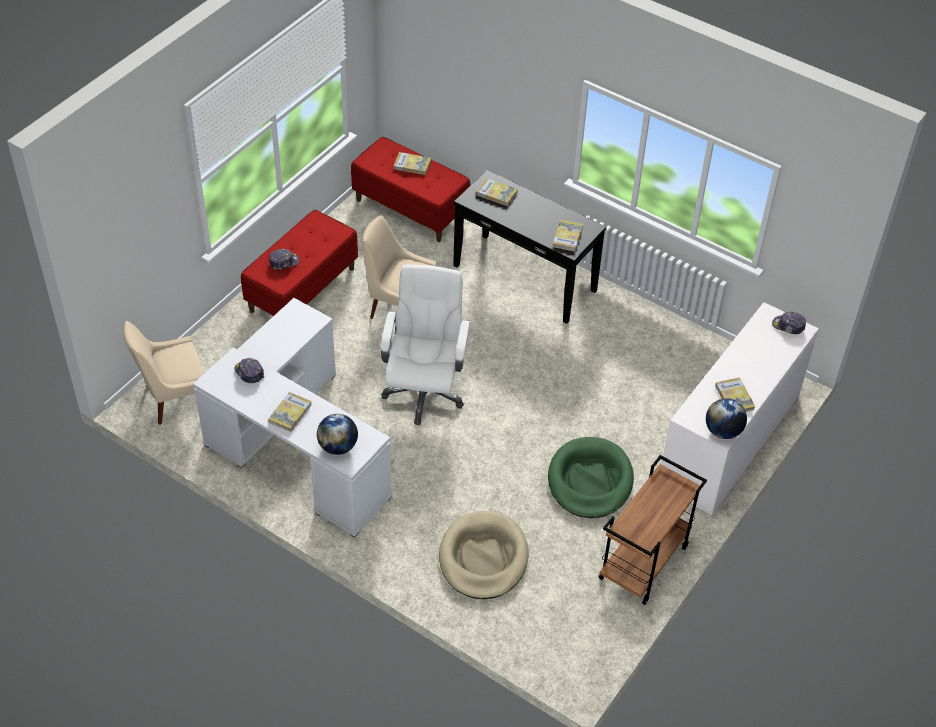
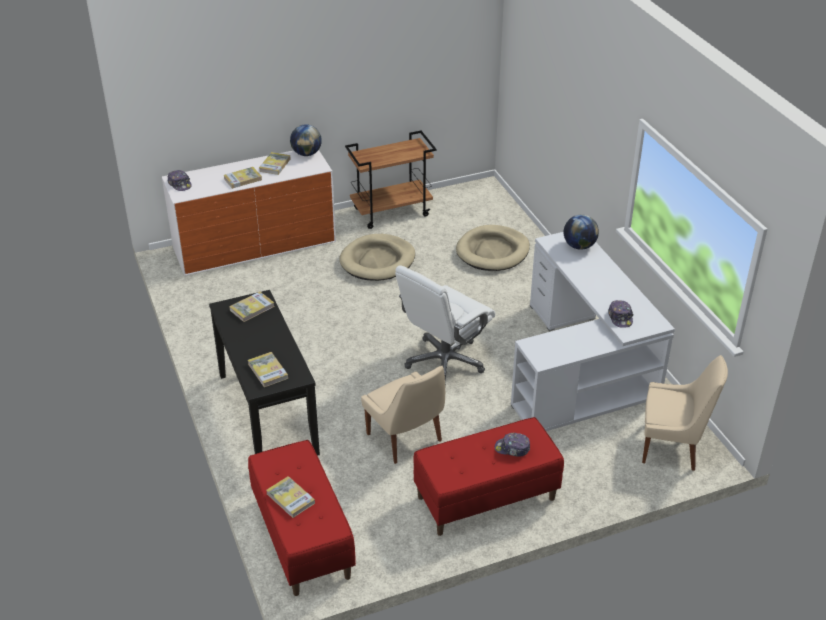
camera: 145 degrees left, 10 degrees down
(290, 413) = (603, 278): book -> book (242, 179)
(590, 480) = (377, 261): green dog bed -> beige dog bed

